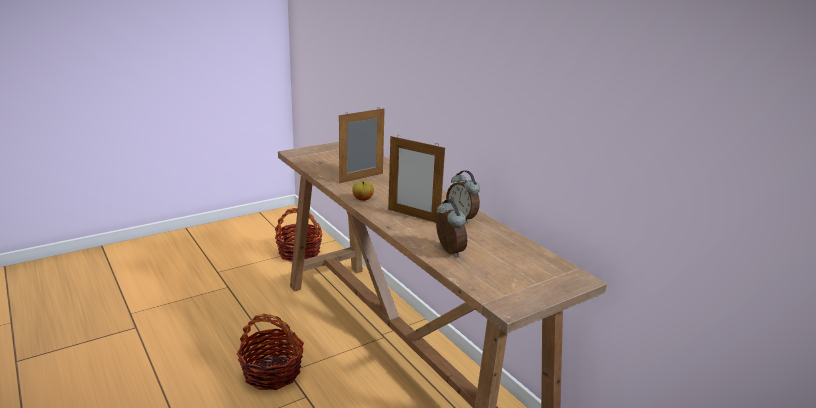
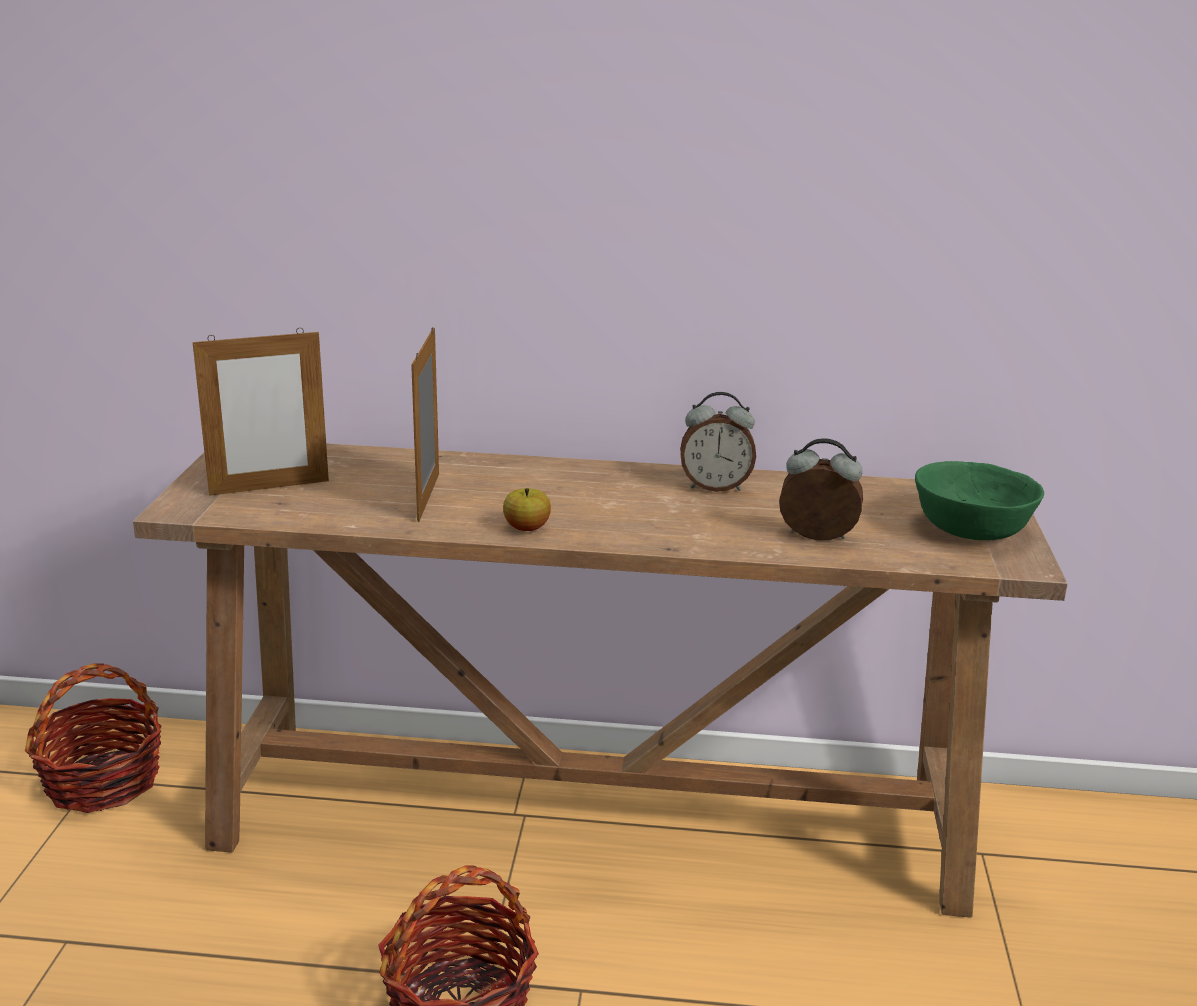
camera: 50 degrees left, 0 degrees up
(413, 216) = (656, 515): picture frame -> picture frame (269, 487)
(525, 283) = (971, 528): none -> green bowl

